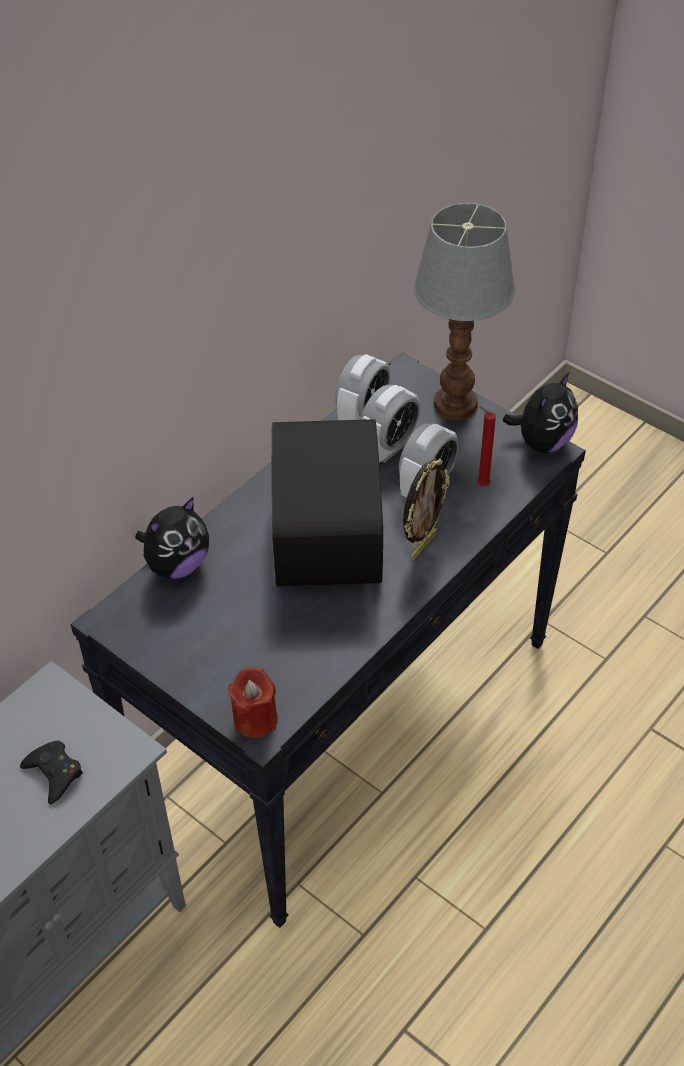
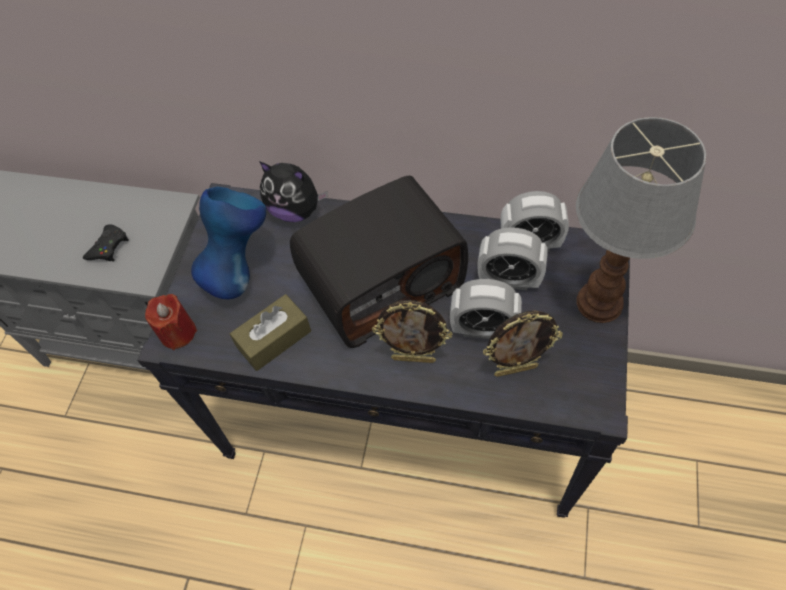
camera: 65 degrees right, 10 degrees up
(215, 638) = (240, 269): none -> blue vase
(324, 640) = (274, 339): none -> brown tissue box
(481, 485) = (515, 369): red candle -> picture frame
(542, 442) = (607, 395): plush toy -> none

